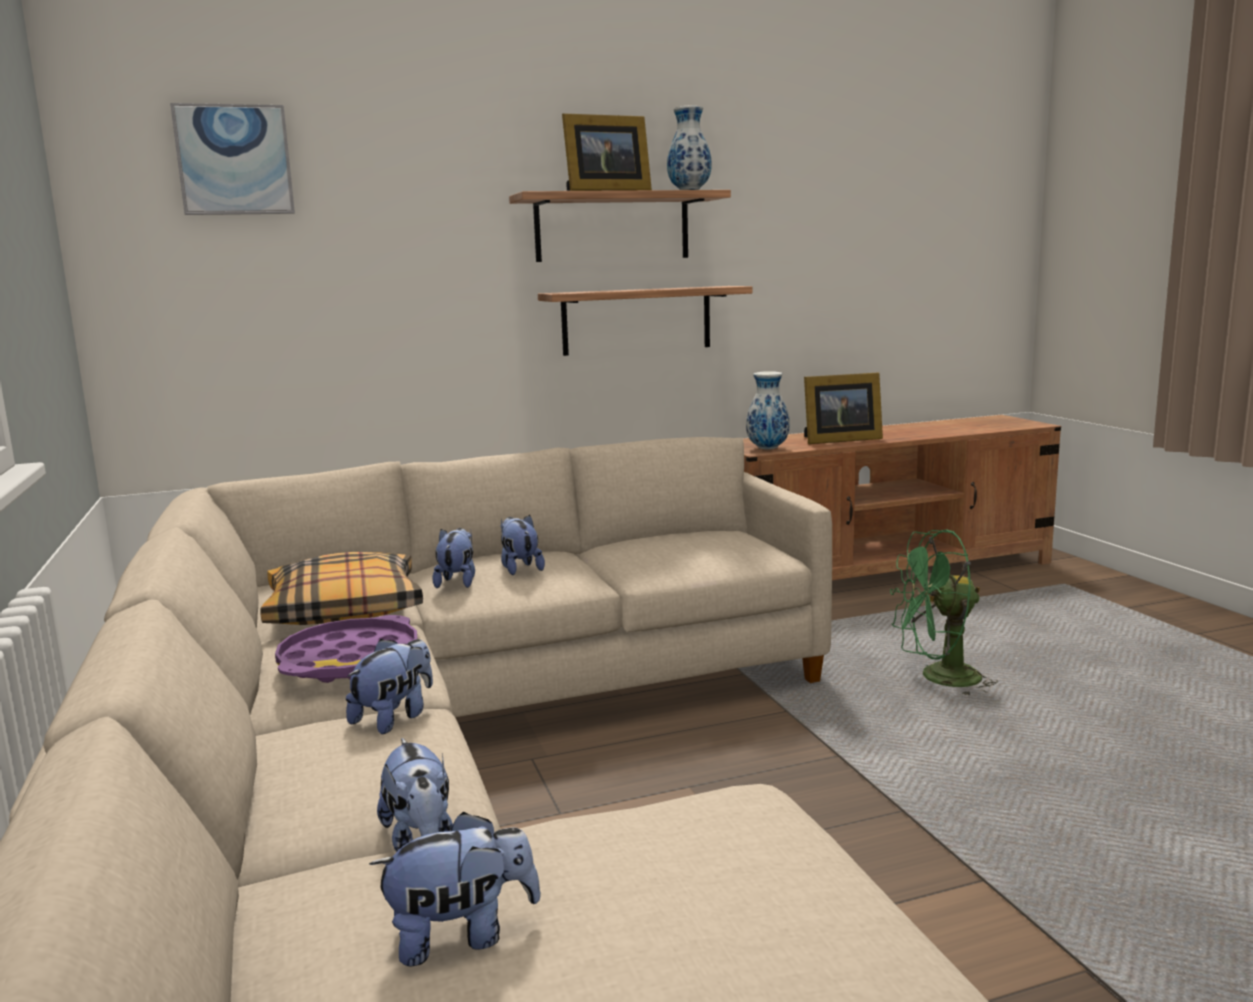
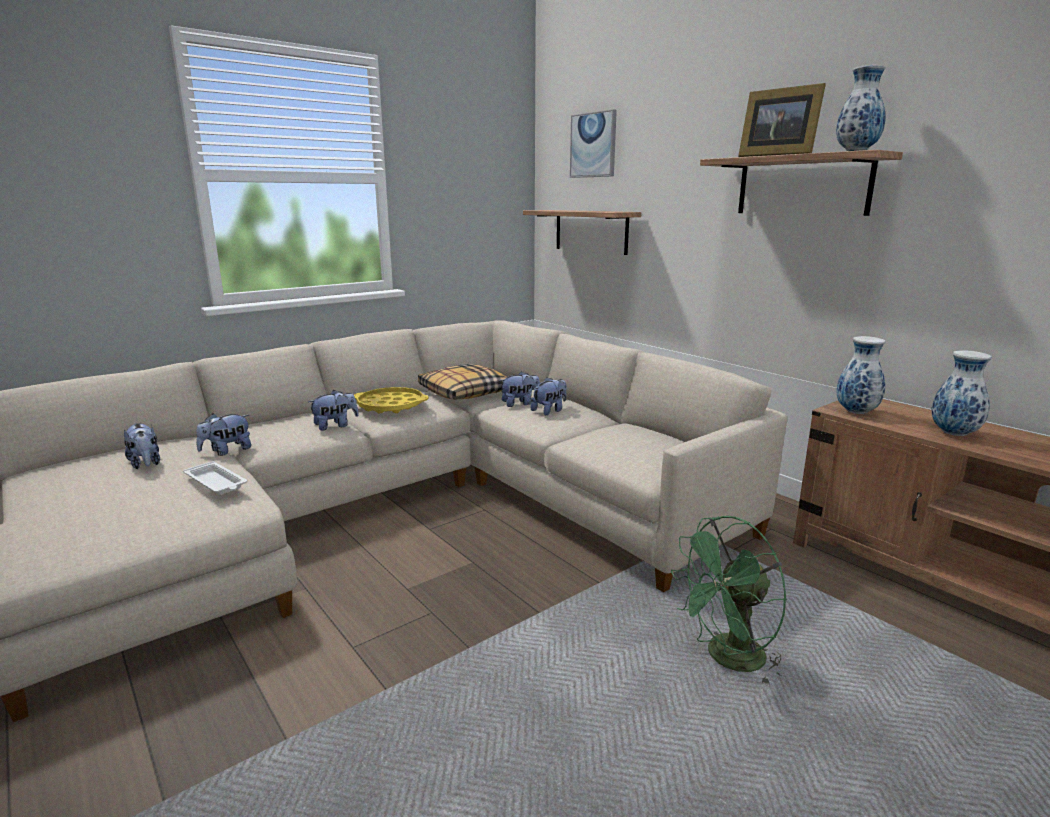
camera: 70 degrees right, 5 degrees up
(350, 661) = (391, 406): purple tray -> yellow tray
(395, 717) = (335, 426): plush toy -> plush toy turned 45 degrees counterclockwise
(637, 320) = (810, 269): shelf -> shelf (591, 231)
(650, 825) = (216, 483): none -> white tray
(838, 440) = (955, 433): picture frame -> vase
(939, 679) = (727, 660): green fan -> green fan turned 90 degrees counterclockwise

